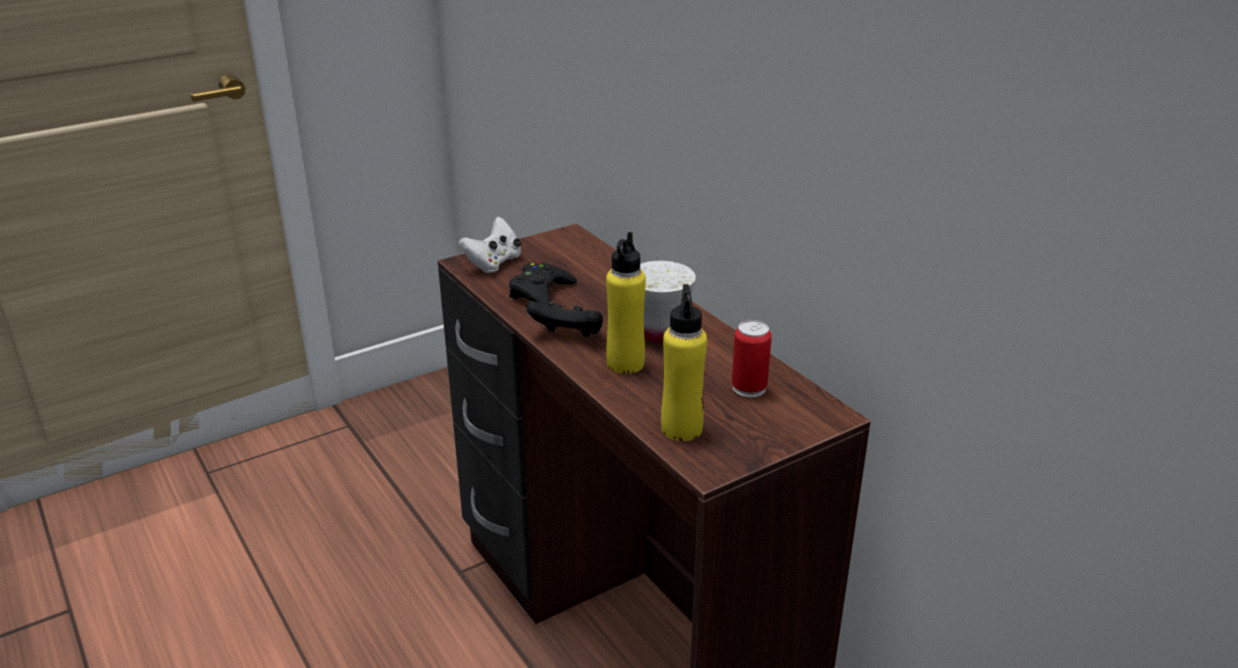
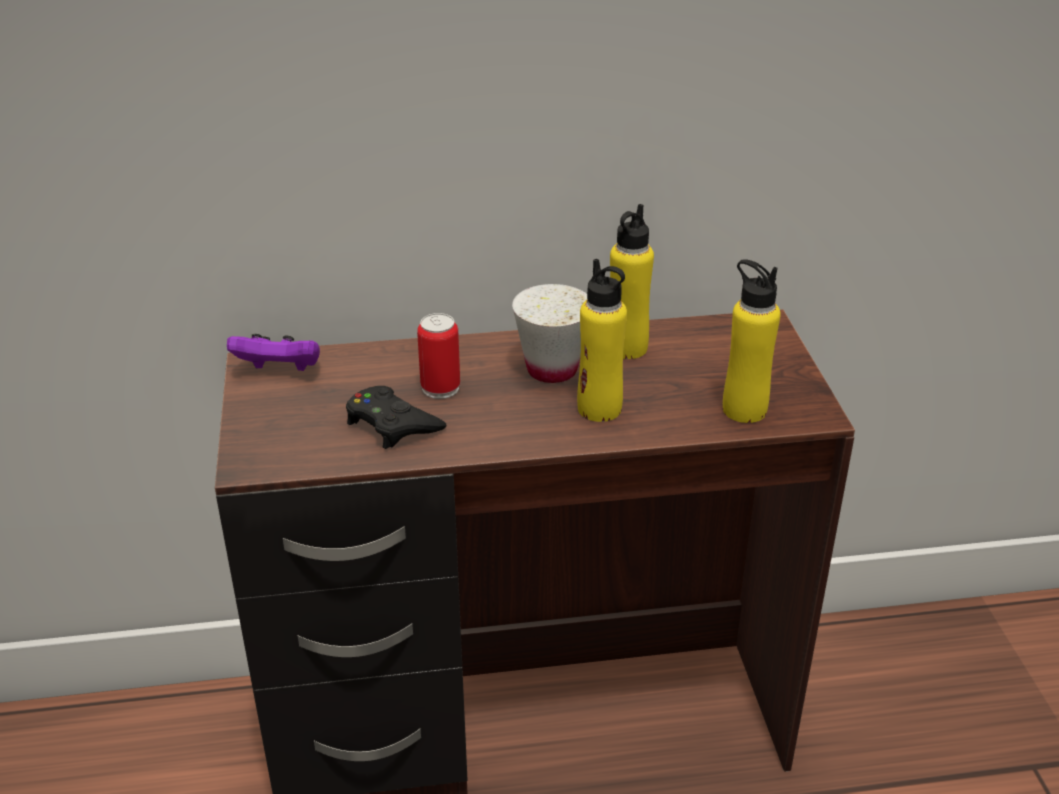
camera: 65 degrees left, 5 degrees up
(493, 263) = (276, 441): white game controller -> none
(568, 335) = (510, 430): black game controller -> none
(569, 243) = (280, 371): none -> purple game controller
(722, 356) = (626, 347): none -> yellow bottle
(749, 388) = (694, 350): can -> can (440, 388)

